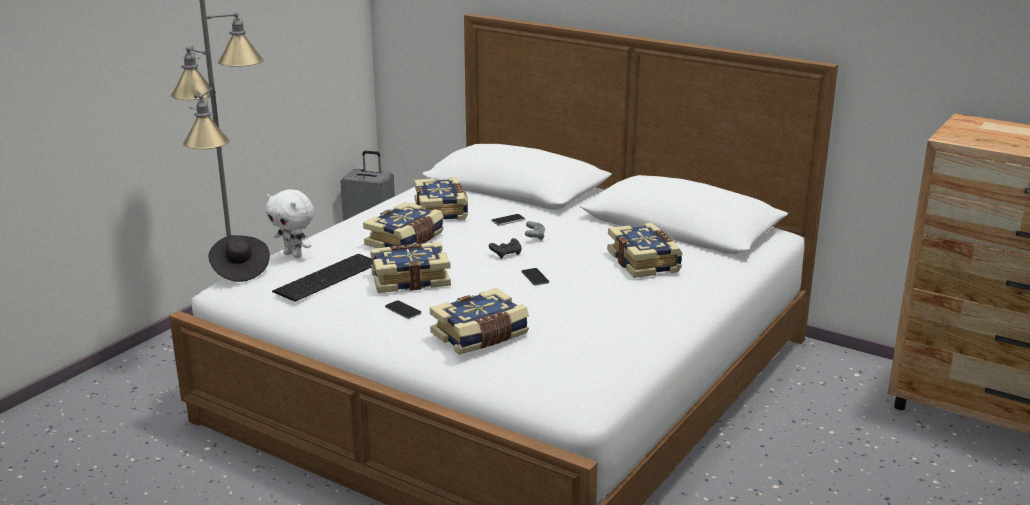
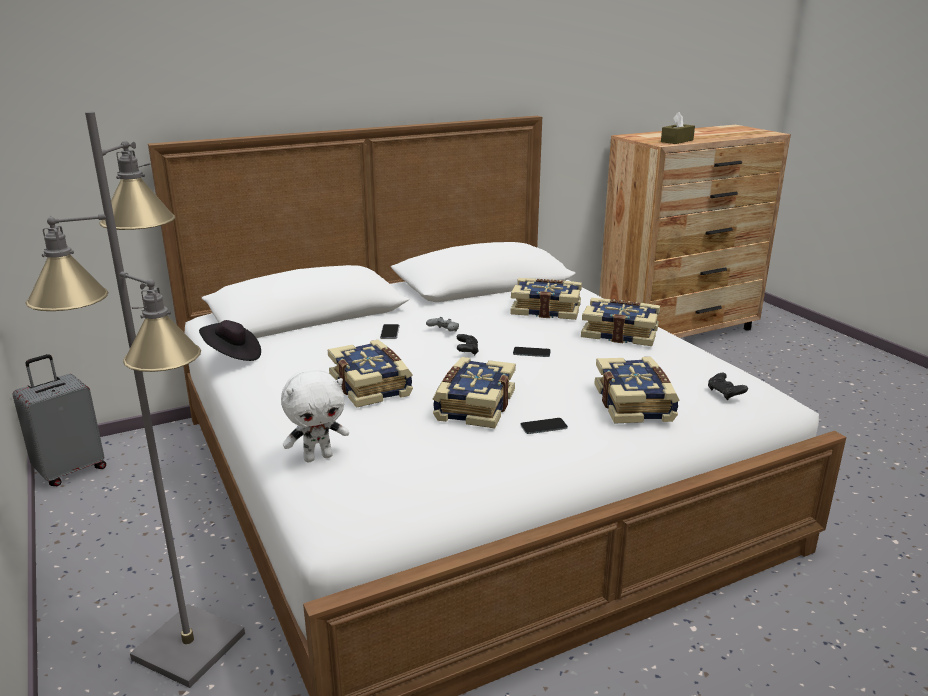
camera: 60 degrees left, 0 degrees up
(240, 270) = (318, 503): black hat -> black hat (232, 355)
(329, 277) = (417, 447): keyboard -> none
(442, 211) = (321, 353): book -> book (620, 333)
(549, 371) = (725, 393): none -> black game controller
(985, 141) = (677, 141): none -> brown tissue box

